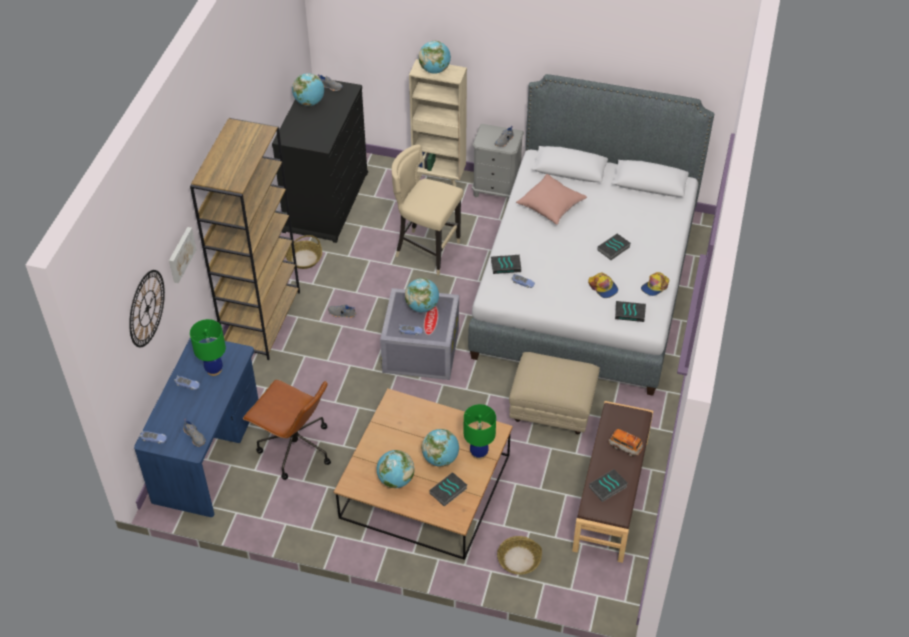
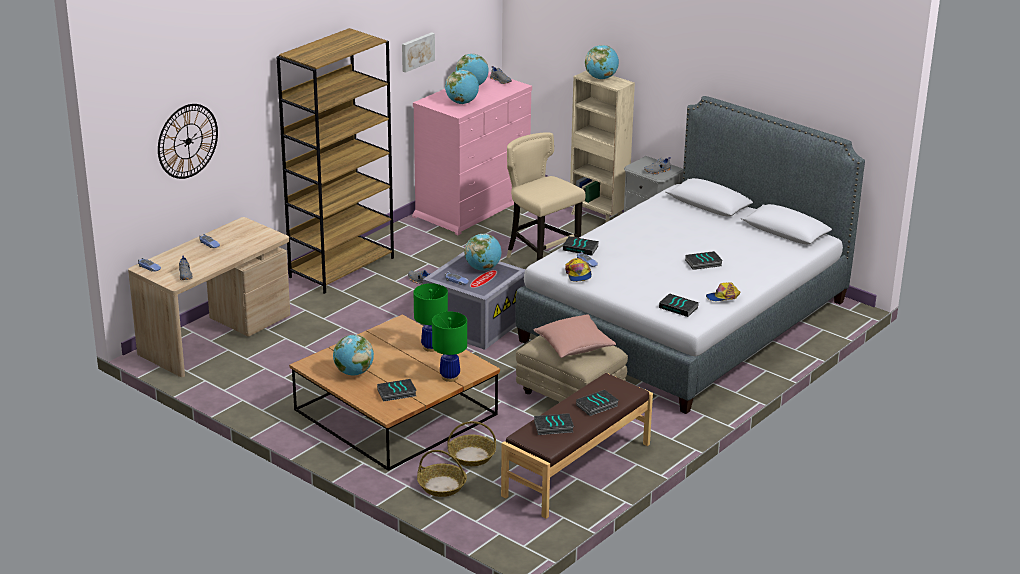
camera: 25 degrees right, 20 degrees down
(180, 254) = (250, 123): picture -> picture (417, 51)
(208, 451) = (216, 336): blue desk -> beige desk
(214, 370) = (241, 241): green table lamp -> green table lamp (431, 347)
(294, 448) = (296, 354): brown office chair -> none
(304, 259) = (417, 238): basket -> basket (471, 456)
(326, 201) = (472, 207): black dresser -> pink dresser
(440, 458) = (409, 370): globe -> globe (462, 102)
(551, 206) = (665, 222): pink pillow -> pink pillow (574, 346)
(603, 287) = (667, 285): cap -> cap (578, 274)
(625, 447) = (597, 406): toy car -> book

